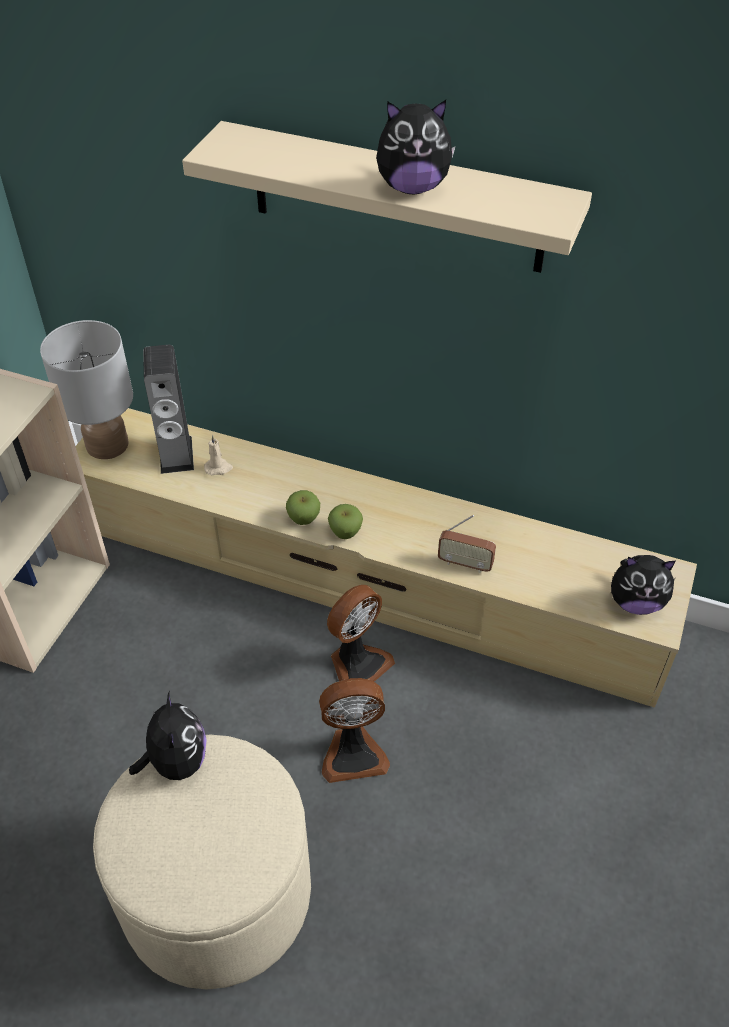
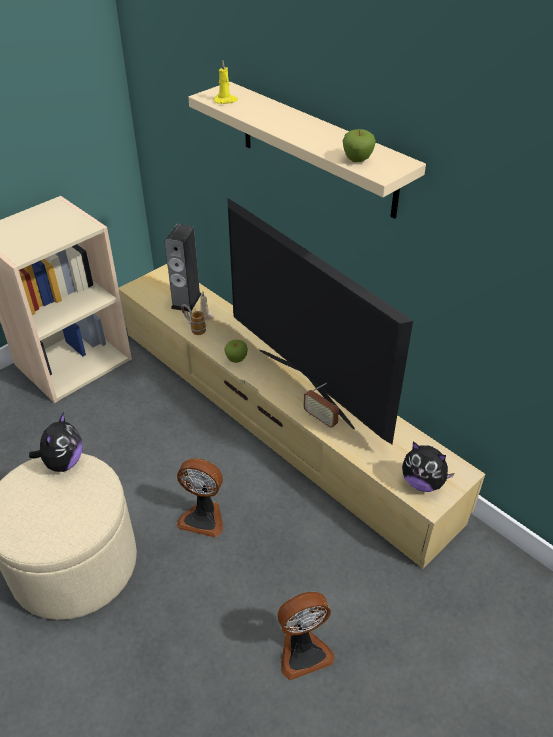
camera: 25 degrees right, 5 degrees down
(107, 445) = (151, 284): grey table lamp -> none
(213, 492) = (193, 328): none -> mug
(245, 155) = (226, 100): none -> yellow candle
(345, 533) = (256, 375): apple -> apple (357, 160)
(357, 664) = (239, 466): fan -> fan (303, 651)
(412, 187) = (309, 136): plush toy -> none
(419, 525) = (306, 386): none -> television

